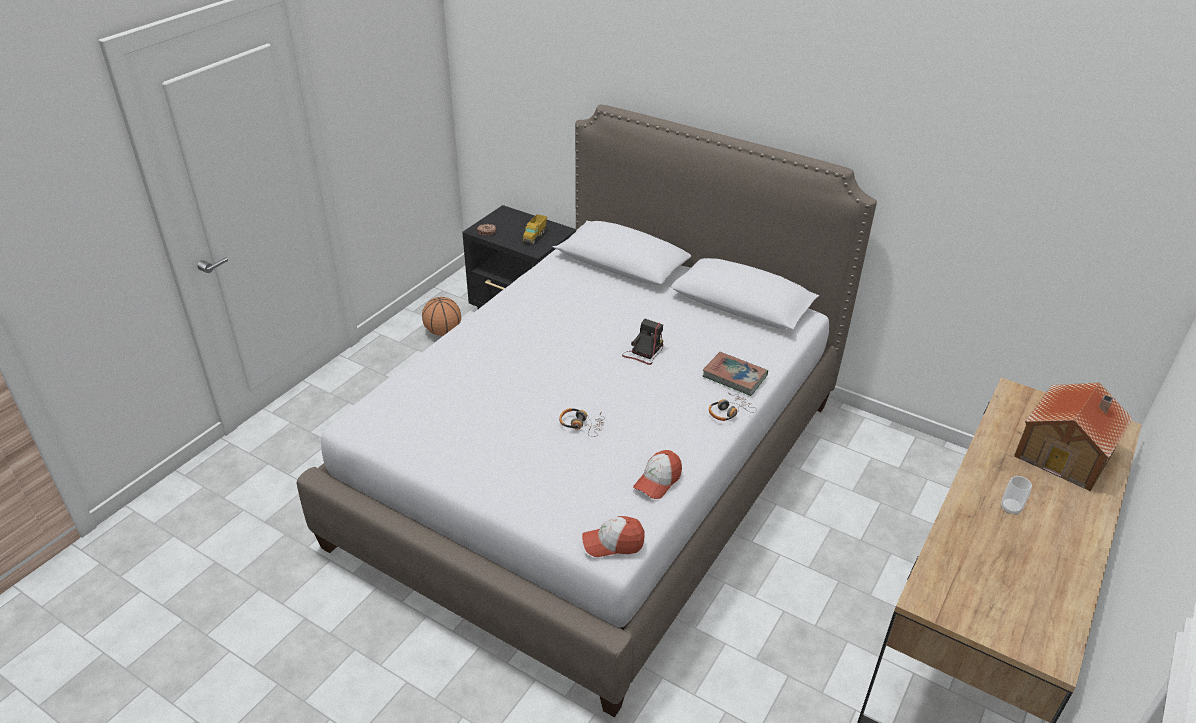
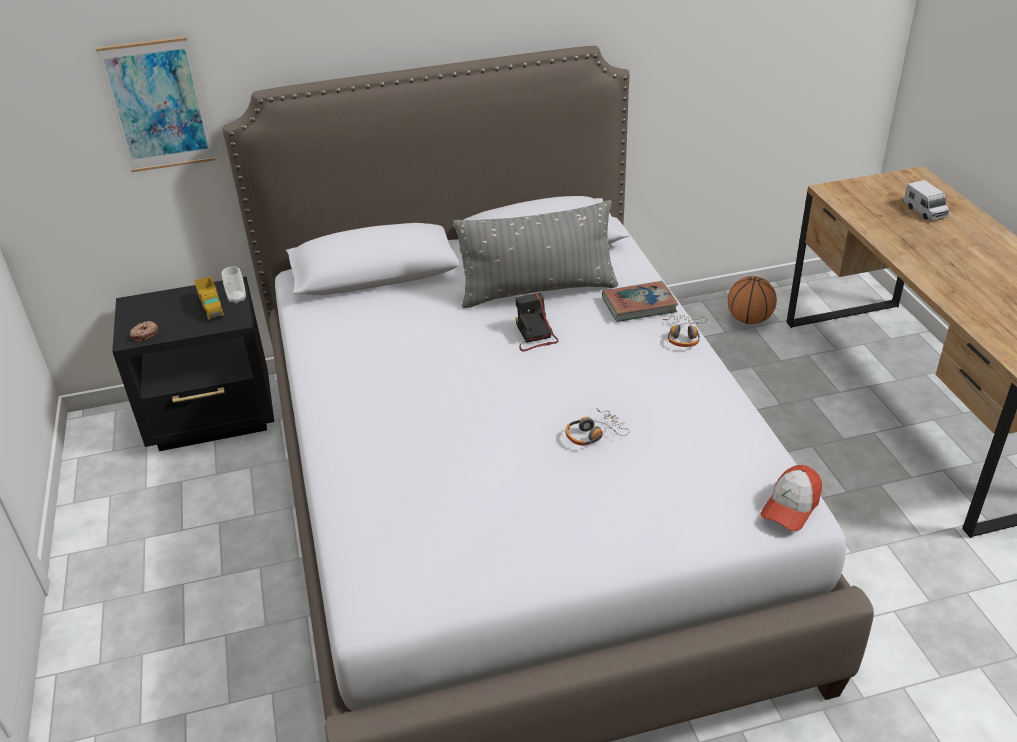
camera: 45 degrees left, 0 degrees up
(443, 332) = (148, 498): basketball -> basketball (749, 320)
(552, 91) = (158, 105): none -> picture
(658, 481) = (732, 430): cap -> none
(690, 329) = (538, 291): none -> grey pillow
(1010, 508) = (961, 269): cup -> cup (237, 299)
(1066, 453) = (924, 211): toy house -> toy truck

